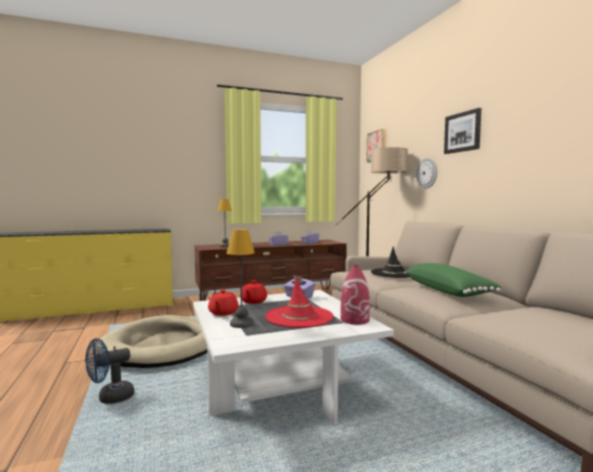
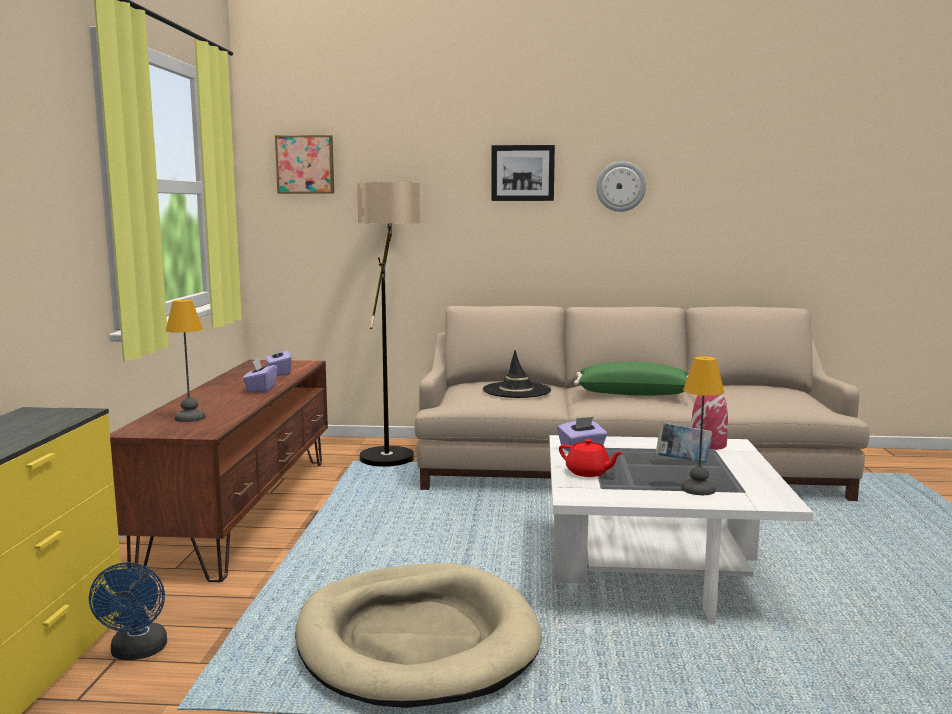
camera: 65 degrees left, 5 degrees up
(110, 398) = (622, 703): blue fan -> blue fan (137, 652)
(223, 313) = (639, 493): red teapot -> none
(299, 317) = (682, 462): red hat -> book
(427, 173) = (451, 226): wall clock -> wall clock (620, 186)

